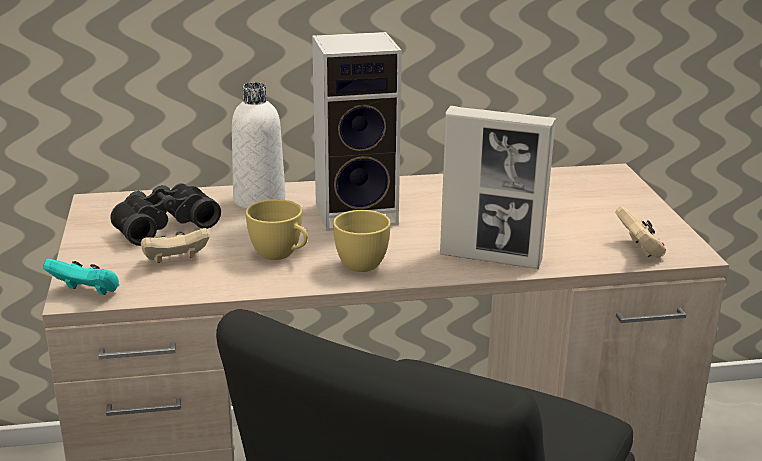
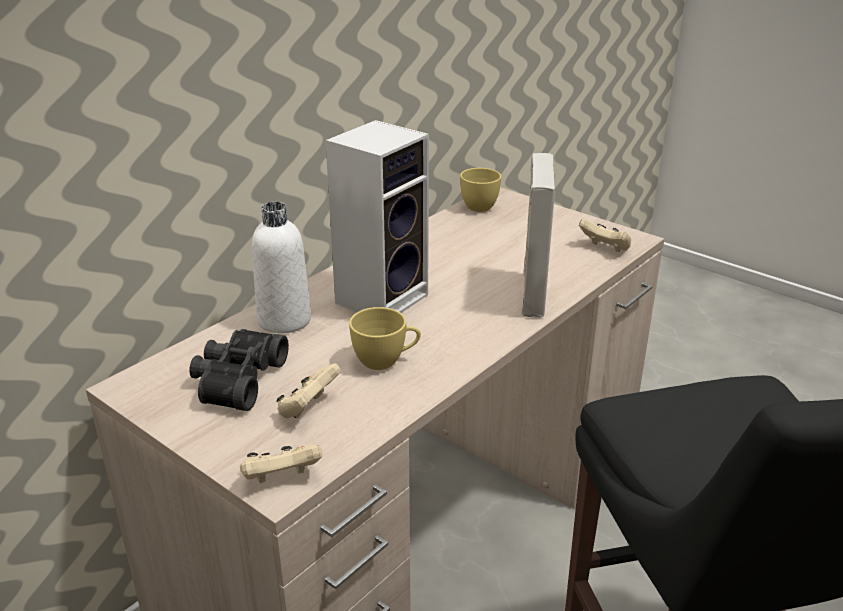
camera: 40 degrees left, 5 degrees up
(87, 293) = (282, 479): turquoise game controller -> beige game controller
(366, 262) = (458, 337): yellow cup -> yellow cup (478, 205)
(491, 258) = (533, 295): picture frame -> picture frame turned 60 degrees counterclockwise

